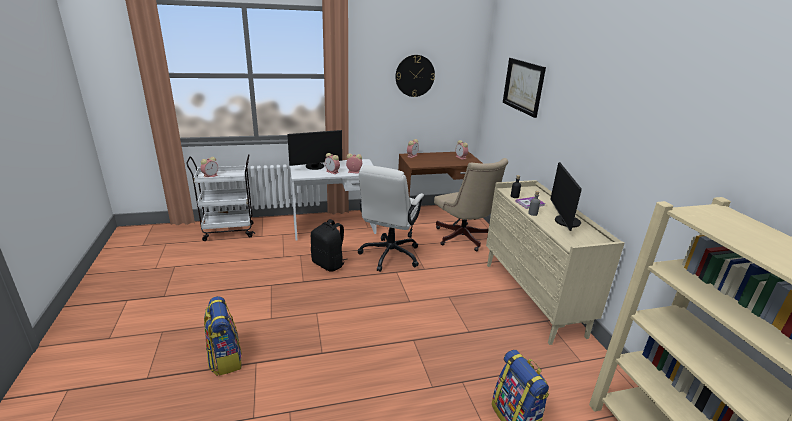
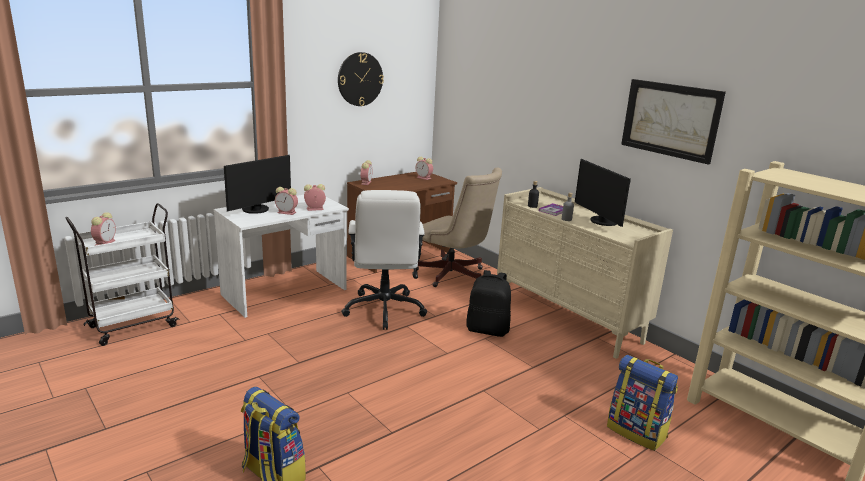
camera: 25 degrees left, 5 degrees down
(329, 264) = (316, 335): black backpack -> black backpack (488, 330)
(523, 86) = (503, 83): picture -> picture (670, 120)

